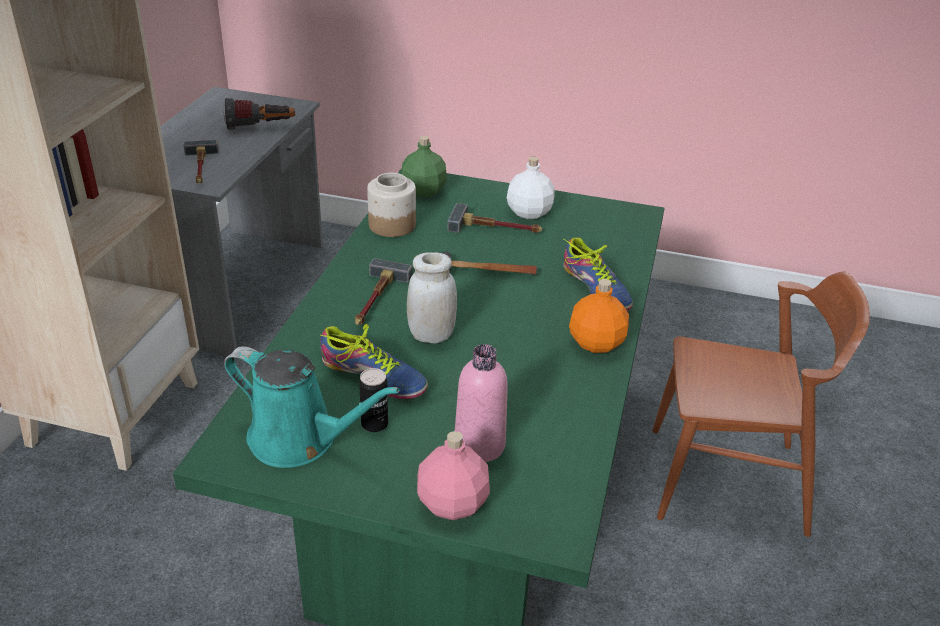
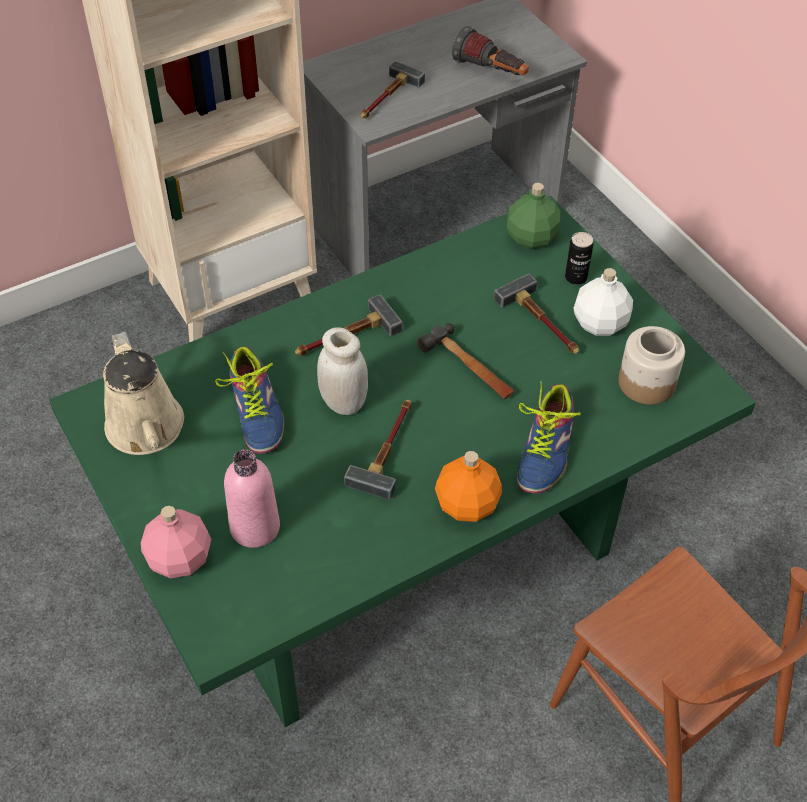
camera: 45 degrees right, 15 degrees up
(300, 439) = (147, 430): turquoise watering can -> beige watering can
(374, 424) = (207, 454): can -> can (576, 277)
(391, 225) = (452, 263): jar -> jar (645, 383)
(500, 342) = (388, 448): none -> hammer

